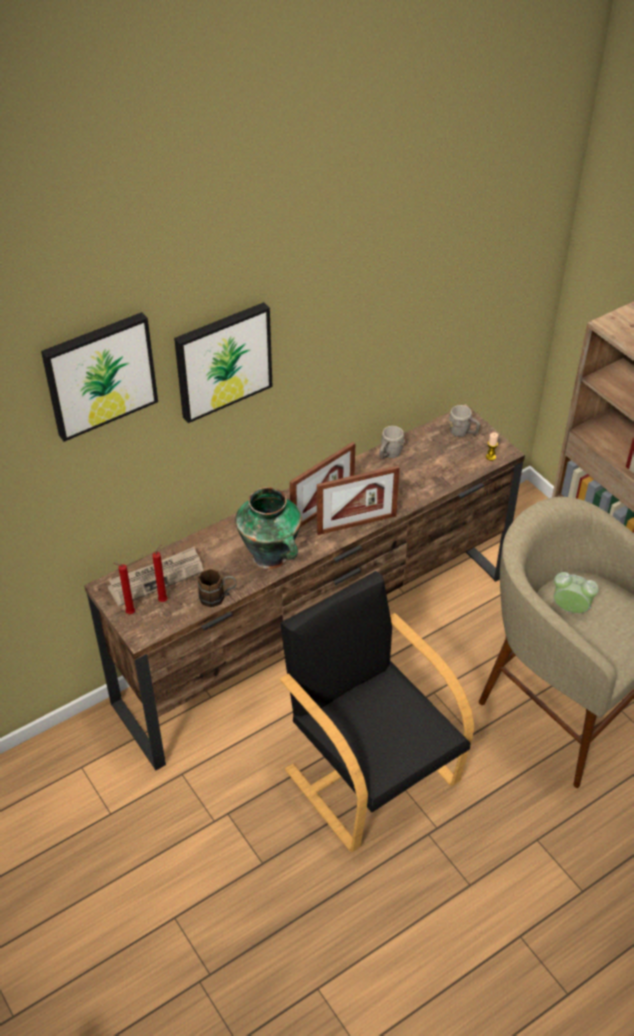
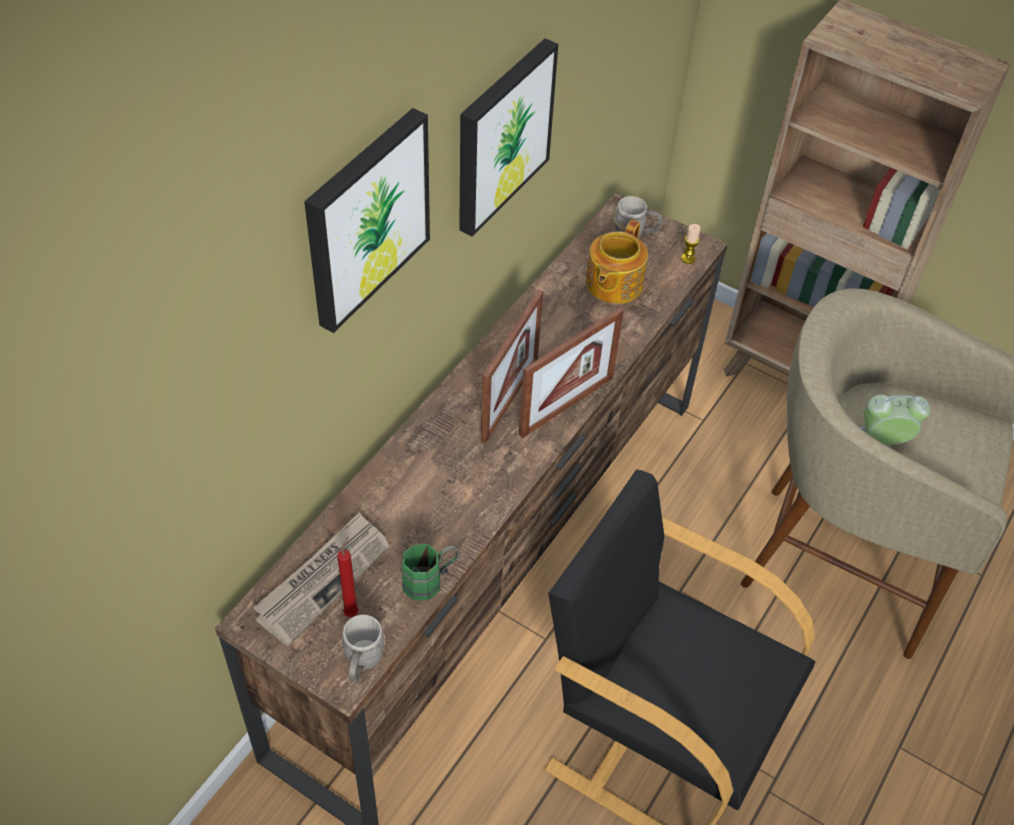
camera: 25 degrees left, 5 degrees up
(99, 374) = (207, 297): picture -> picture (501, 135)
(129, 613) = (309, 651): red candle -> none
(218, 597) = (430, 580): brown mug -> green mug
(271, 557) = (475, 492): vase -> none
(389, 455) = (556, 291): grey mug -> grey mug (362, 662)
(429, 460) = (613, 284): none -> teapot

